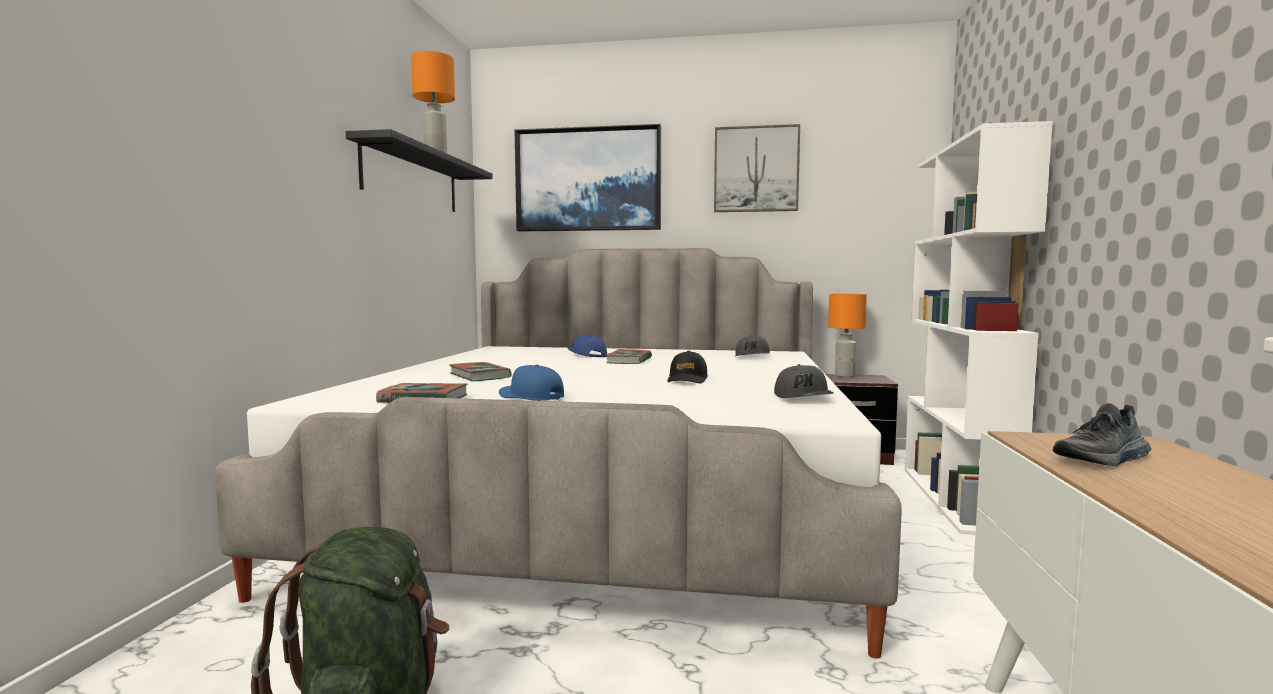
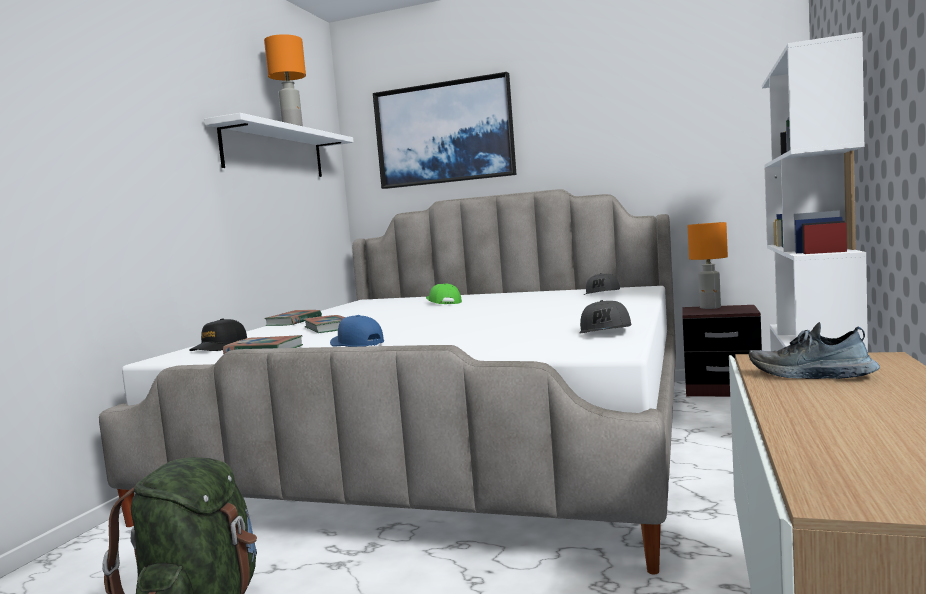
camera: 10 degrees right, 0 degrees up
(412, 179) = (274, 152): black shelf -> white shelf
(586, 355) = (443, 302): blue cap -> green cap
(629, 360) = (477, 305): book -> book (294, 321)
(687, 379) = (513, 321): black cap -> black cap (220, 347)
(756, 169) = (605, 106): picture -> none
(1104, 459) = (811, 375): shoe -> shoe turned 45 degrees clockwise

